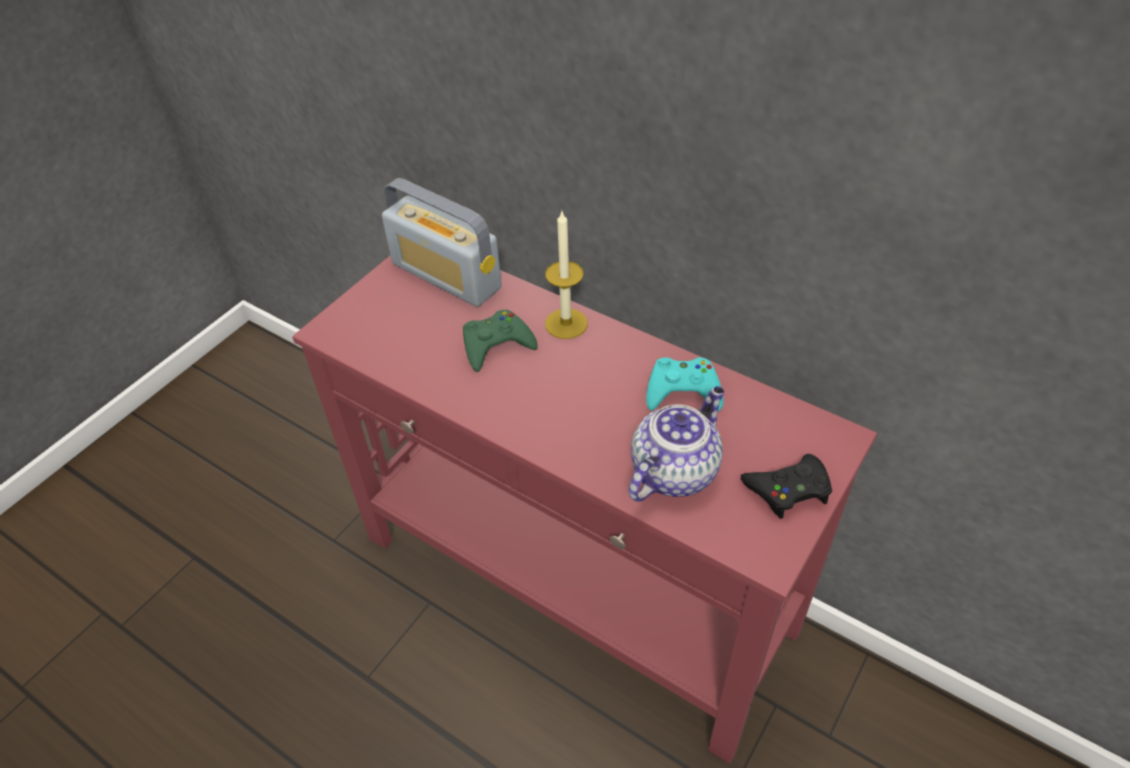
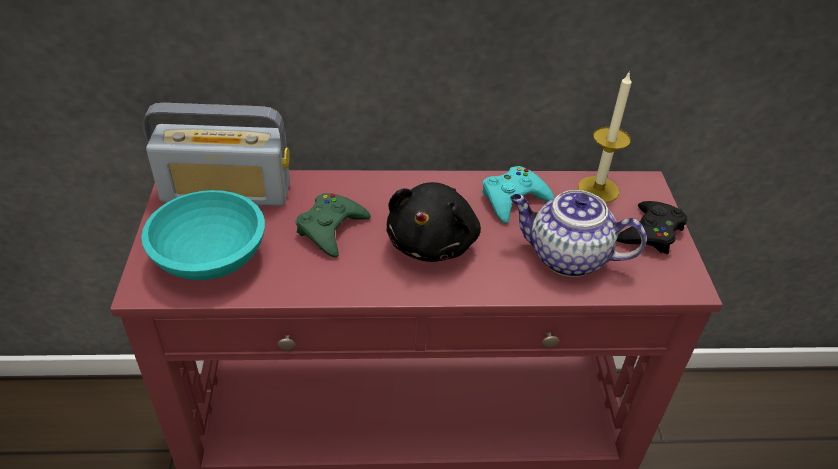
camera: 40 degrees left, 5 degrees down
(386, 327) = (208, 258): none -> turquoise bowl
(566, 323) = (374, 188): candle -> candle (598, 189)
(568, 397) = (433, 242): none -> black plush toy
(674, 470) = (566, 257): teapot -> teapot turned 75 degrees counterclockwise

